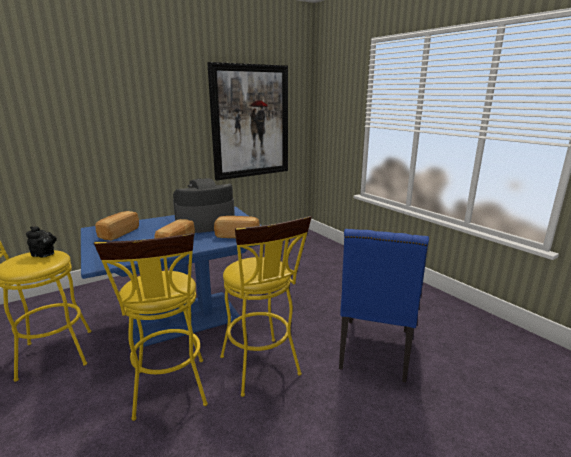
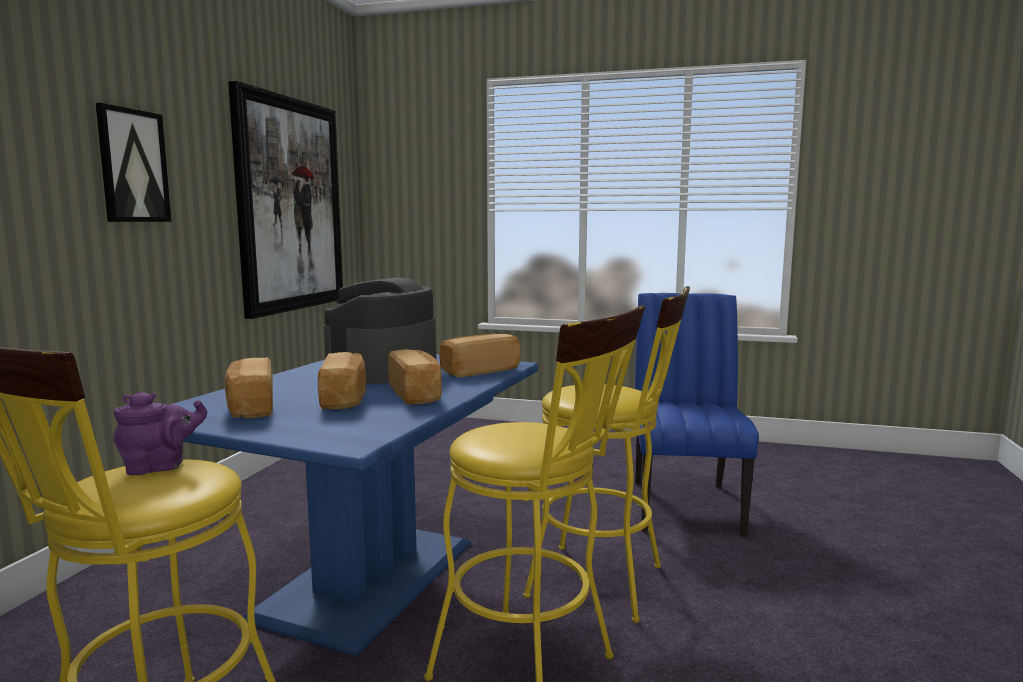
camera: 40 degrees left, 10 degrees down
(44, 255) = (160, 467): black teapot -> purple teapot
(147, 112) = (133, 166): none -> picture
(152, 238) = (345, 398): none -> bread
(374, 348) = (685, 507): blue chair -> blue chair turned 150 degrees counterclockwise

